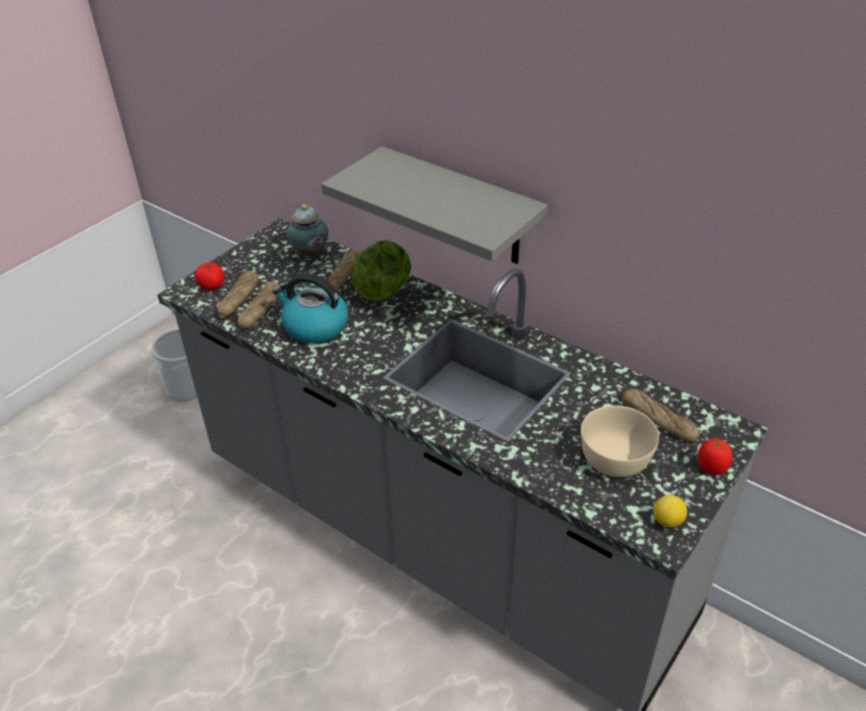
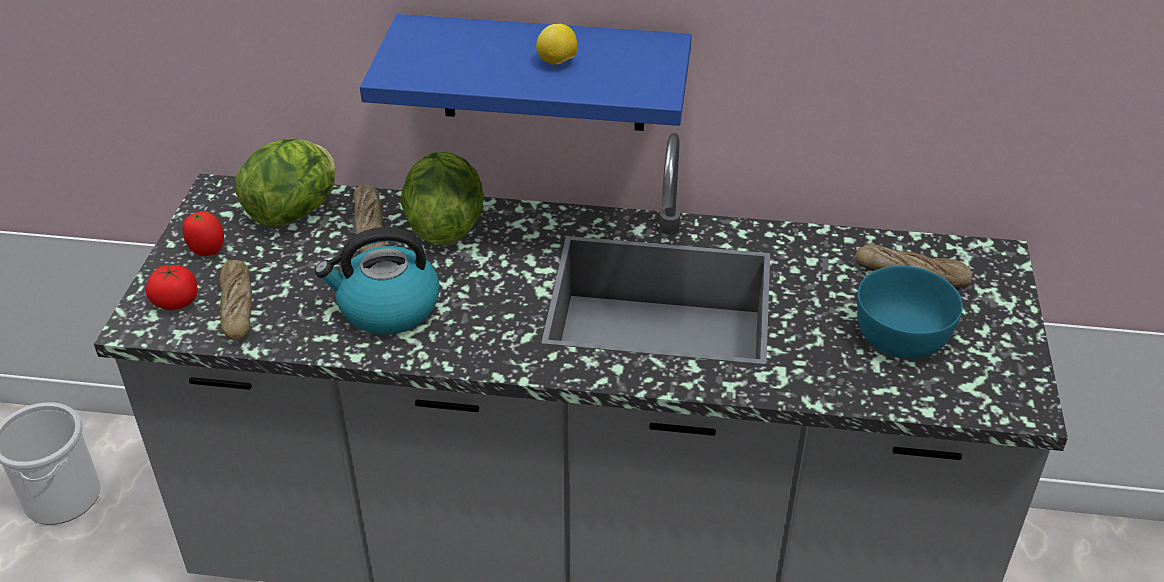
camera: 30 degrees left, 0 degrees up
(261, 310) = (285, 311): bread -> none
(311, 255) = (295, 211): teapot -> lettuce
(460, 207) = (543, 73): grey shelf -> blue shelf
(614, 457) = (899, 335): beige bowl -> turquoise bowl
(667, 521) = (1014, 386): lemon -> lemon (557, 63)
(711, 468) = (1008, 307): tomato -> tomato (207, 250)

